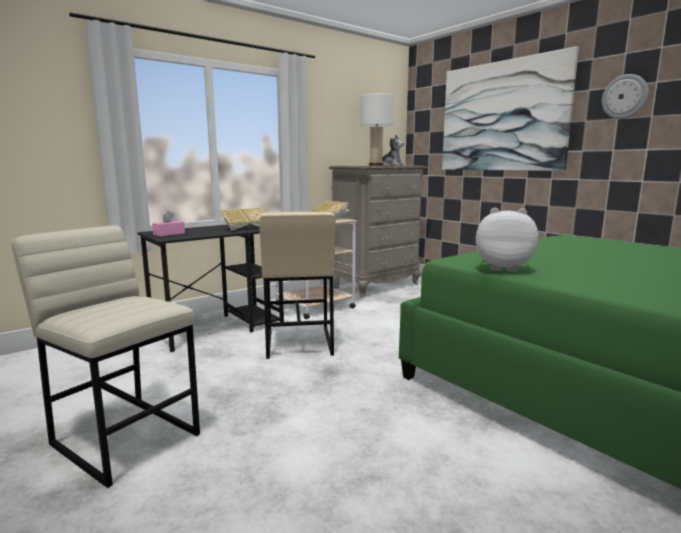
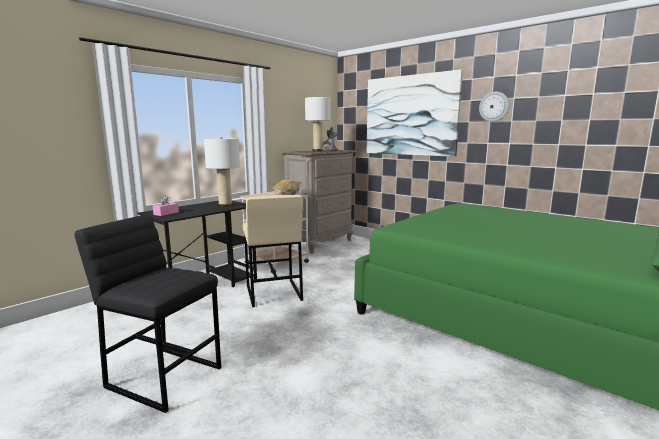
camera: 10 degrees left, 0 degrees up
(123, 438) = (162, 376): beige chair -> black chair
(245, 228) = (225, 206): book -> white table lamp
(503, 268) = (427, 233): plush toy -> none

